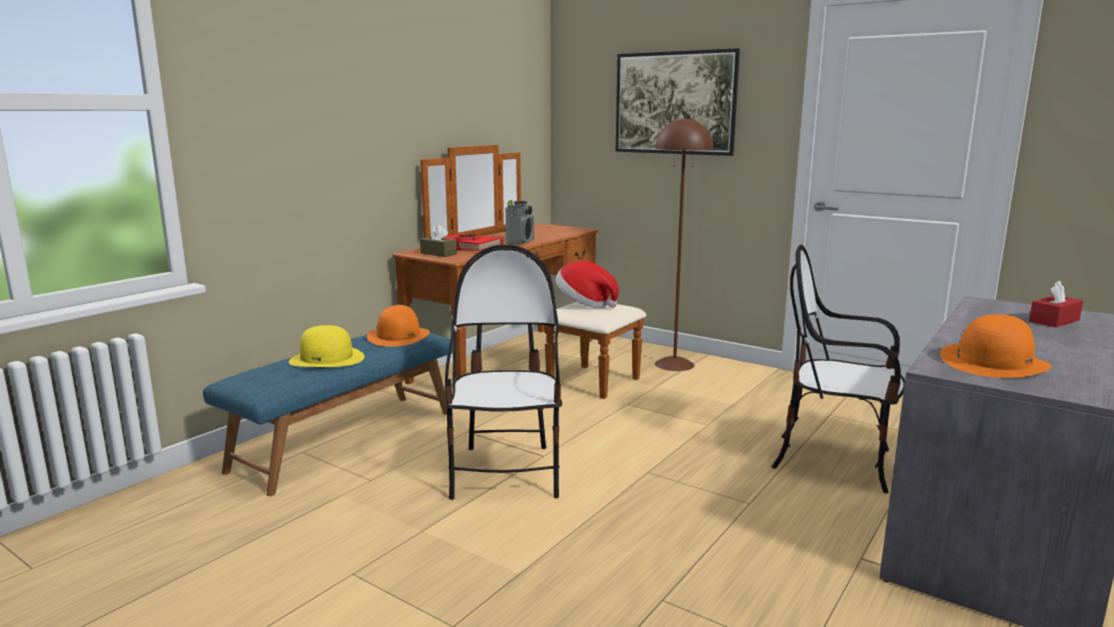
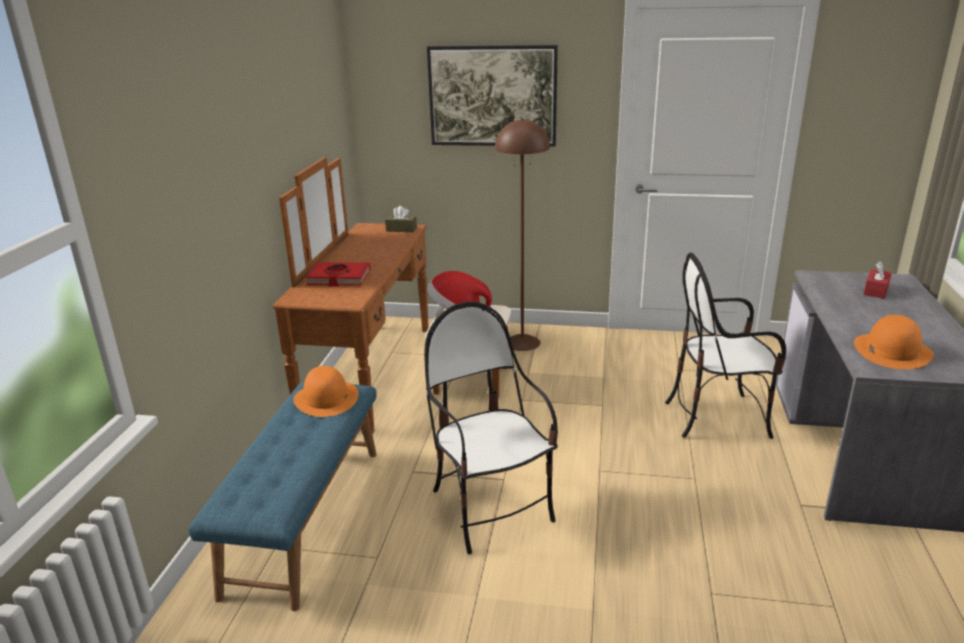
camera: 25 degrees left, 10 degrees up
(327, 359) = (290, 450): yellow hat -> none
(438, 253) = (324, 296): brown tissue box -> brown tissue box (401, 229)
(520, 242) = (379, 260): radio -> none

